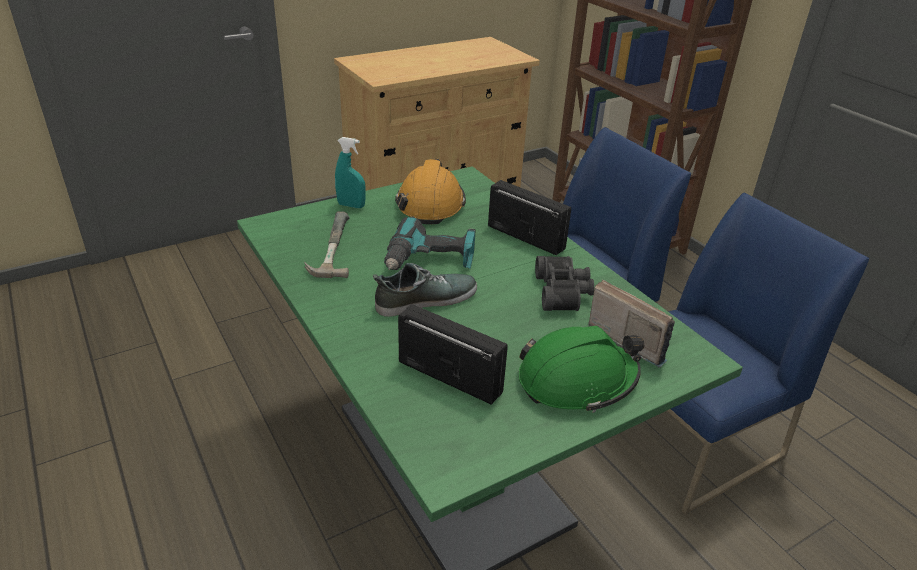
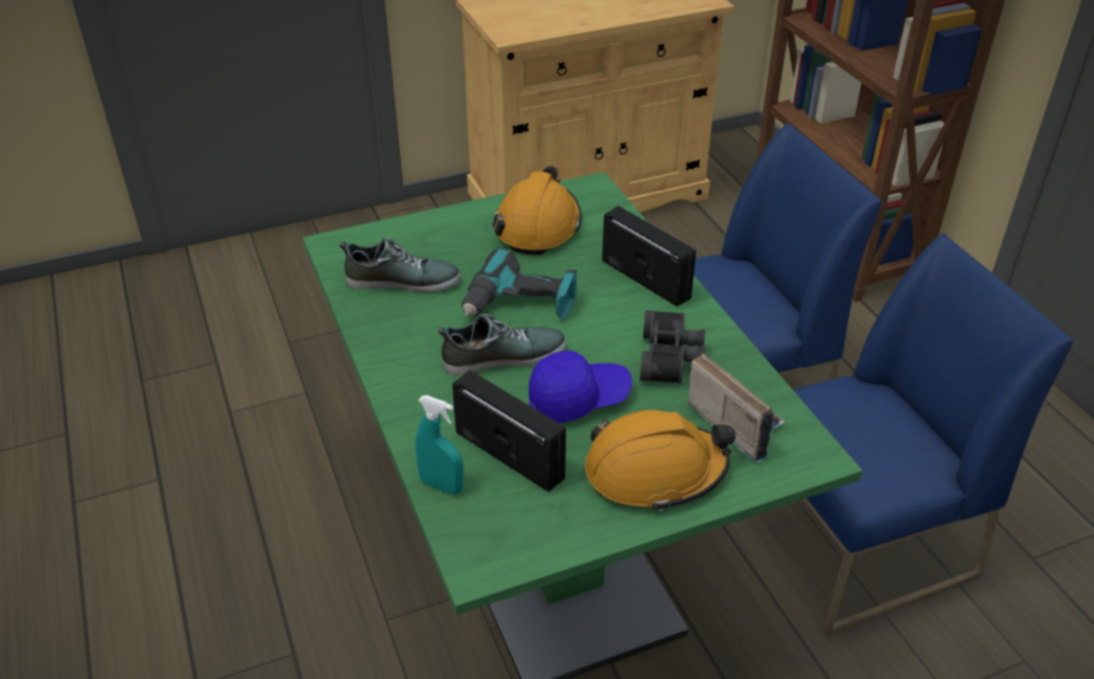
camera: 10 degrees right, 5 degrees up
(328, 247) = (402, 280): hammer -> shoe
(351, 205) = (440, 223): turquoise spray bottle -> turquoise spray bottle (441, 485)
(496, 328) = (578, 399): none -> blue cap
(577, 380) = (655, 471): green hard hat -> orange hard hat

